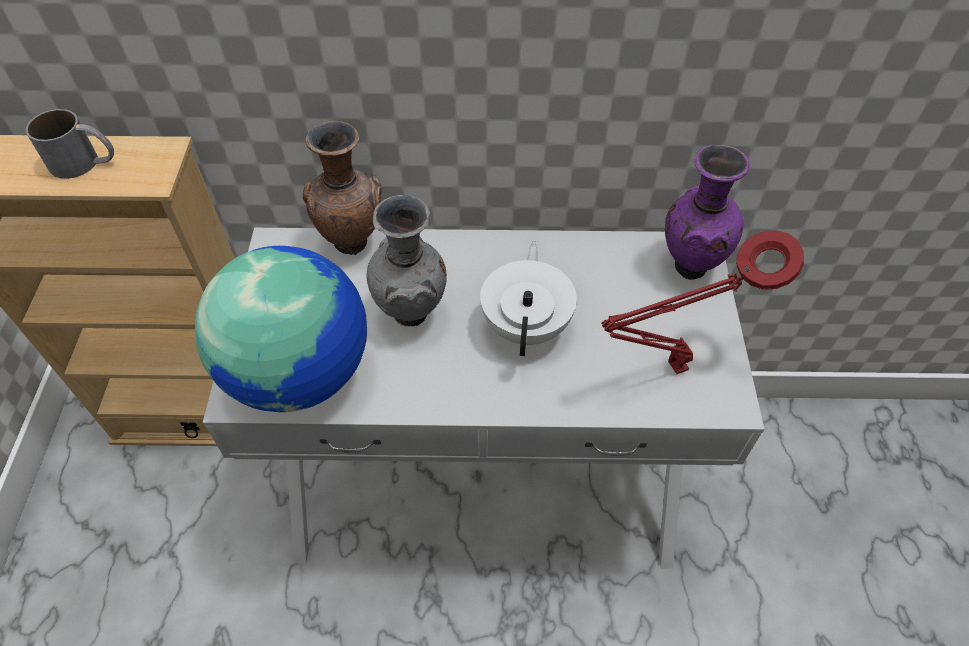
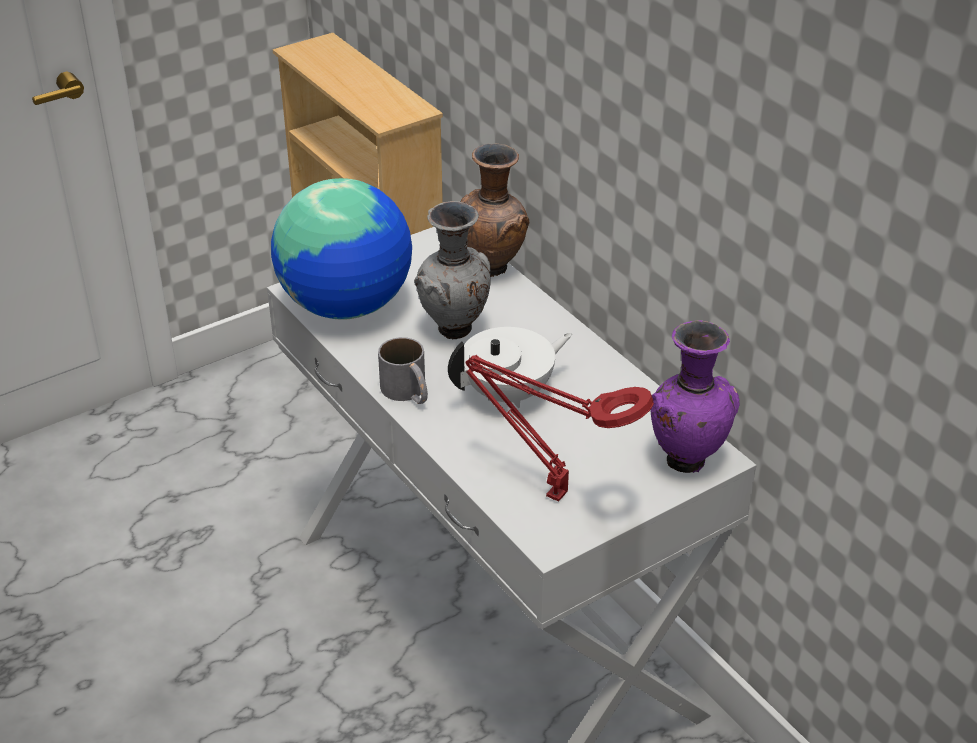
camera: 55 degrees right, 15 degrees down
(85, 162) = (369, 90): grey mug -> grey mug (408, 393)

